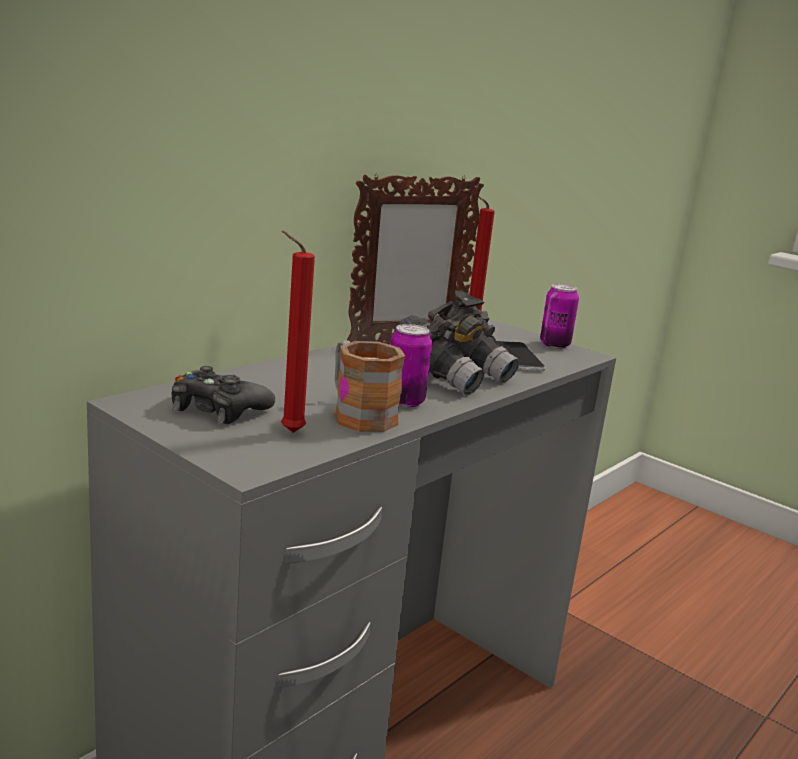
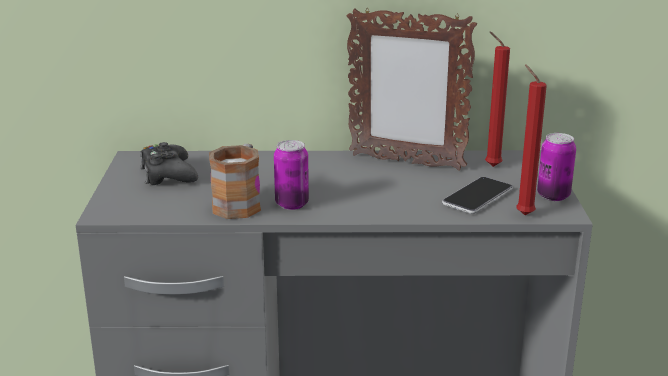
camera: 50 degrees right, 5 degrees up
(288, 432) = (172, 200): red candle -> red candle (522, 214)
(453, 375) = (379, 196): grey binoculars -> none

